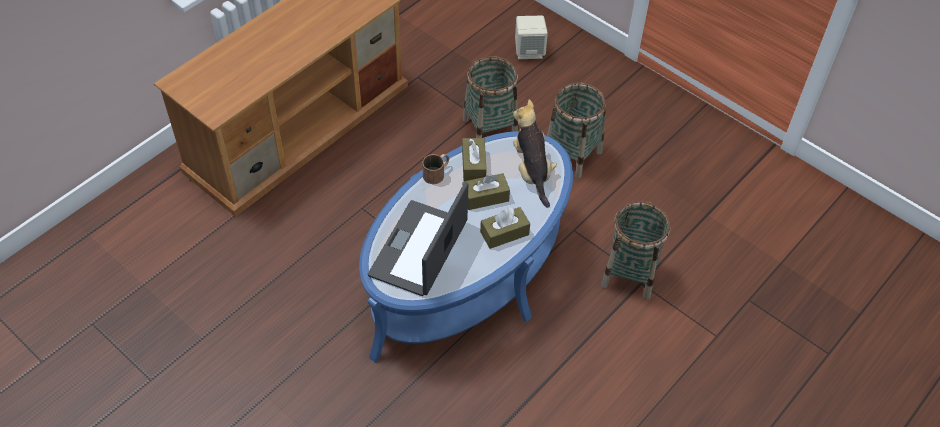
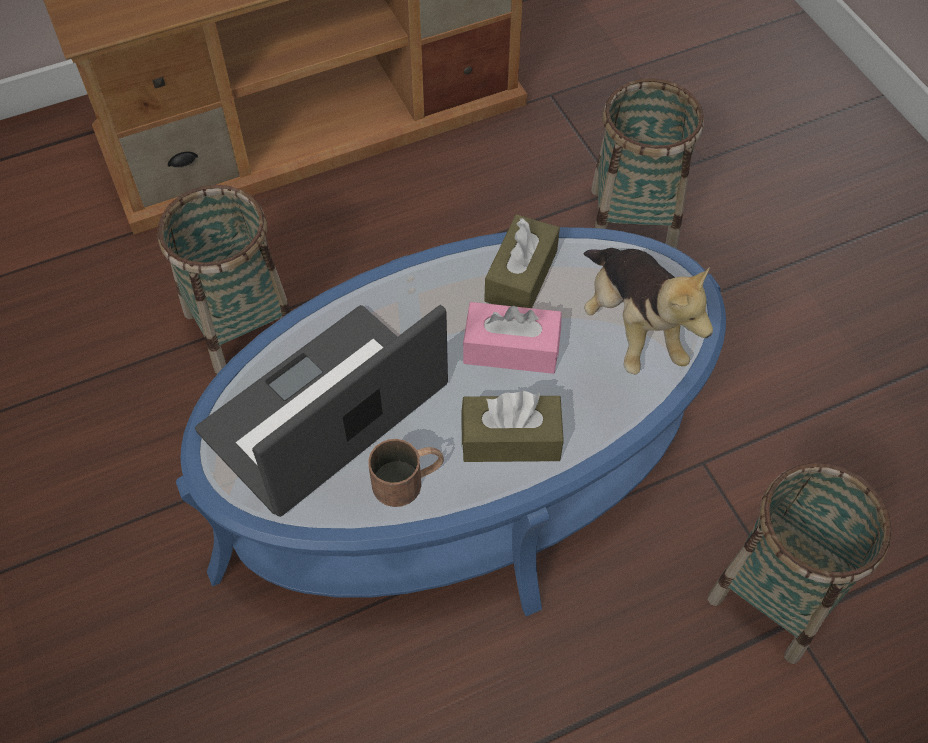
camera: 25 degrees right, 5 degrees up
(437, 173) = (442, 268): brown mug -> brown mug (408, 480)
(485, 197) = (511, 349): brown tissue box -> pink tissue box
(529, 51) = (767, 106): beige speaker -> none
(532, 171) = (632, 327): plush toy -> plush toy turned 150 degrees clockwise
(572, 155) = (764, 316): basket -> basket (241, 325)

